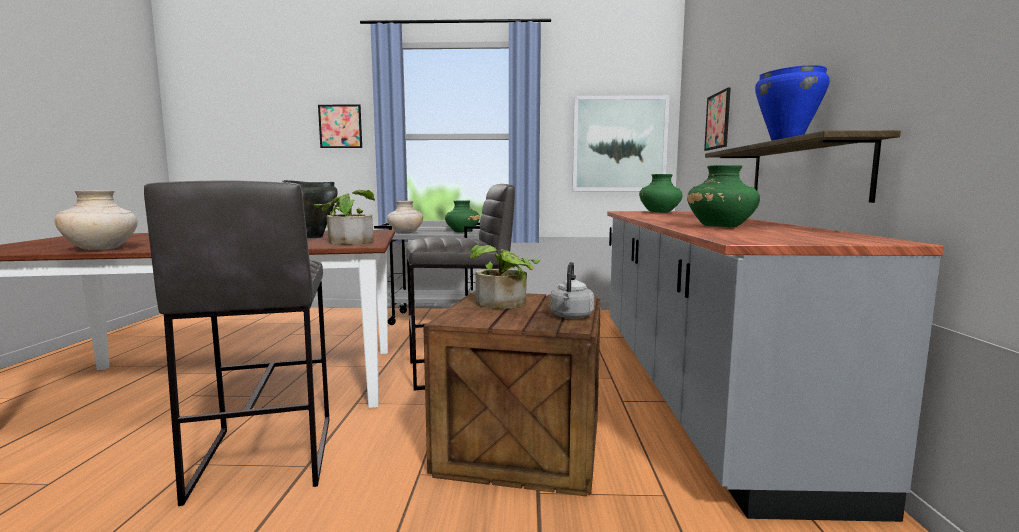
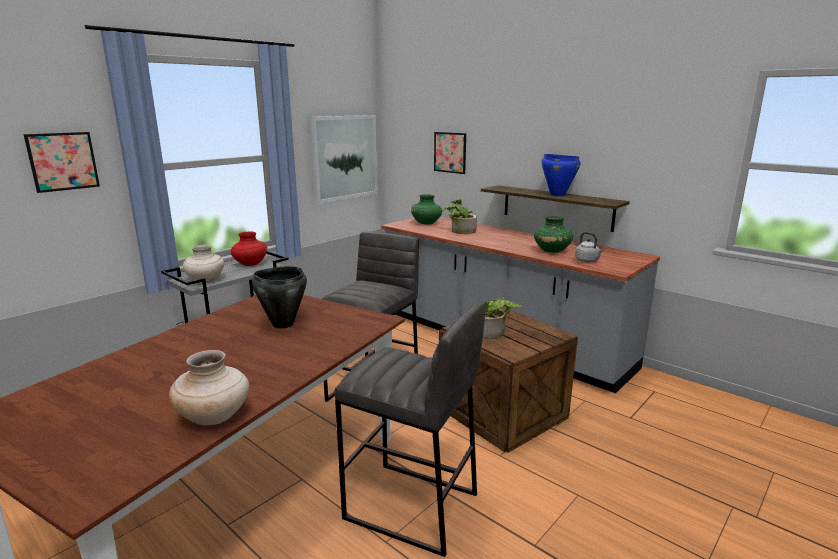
camera: 50 degrees left, 10 degrees up
(349, 241) = (349, 320): potted plant -> potted plant (460, 231)
(462, 232) = (250, 264): green vase -> red vase
(571, 316) = (540, 328): grey kettle -> grey kettle (588, 261)

